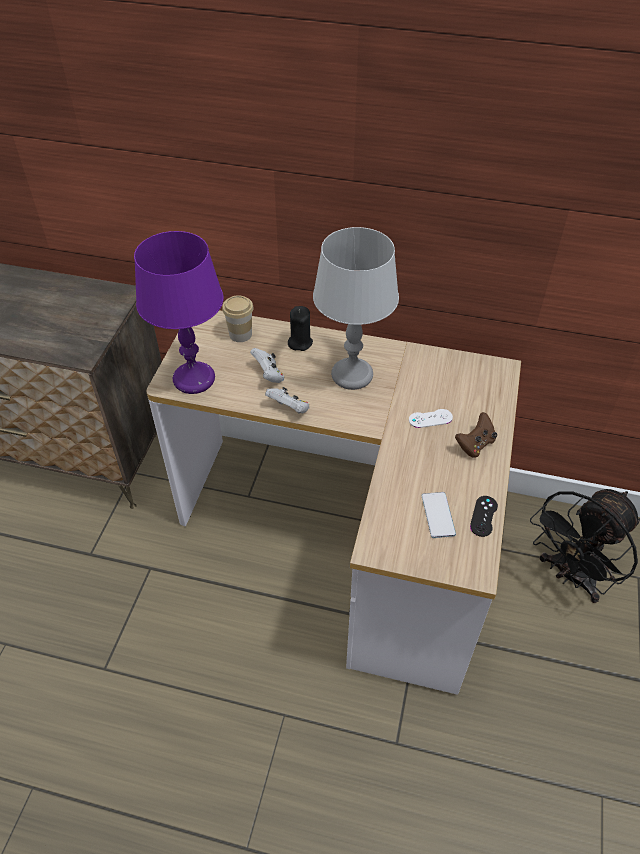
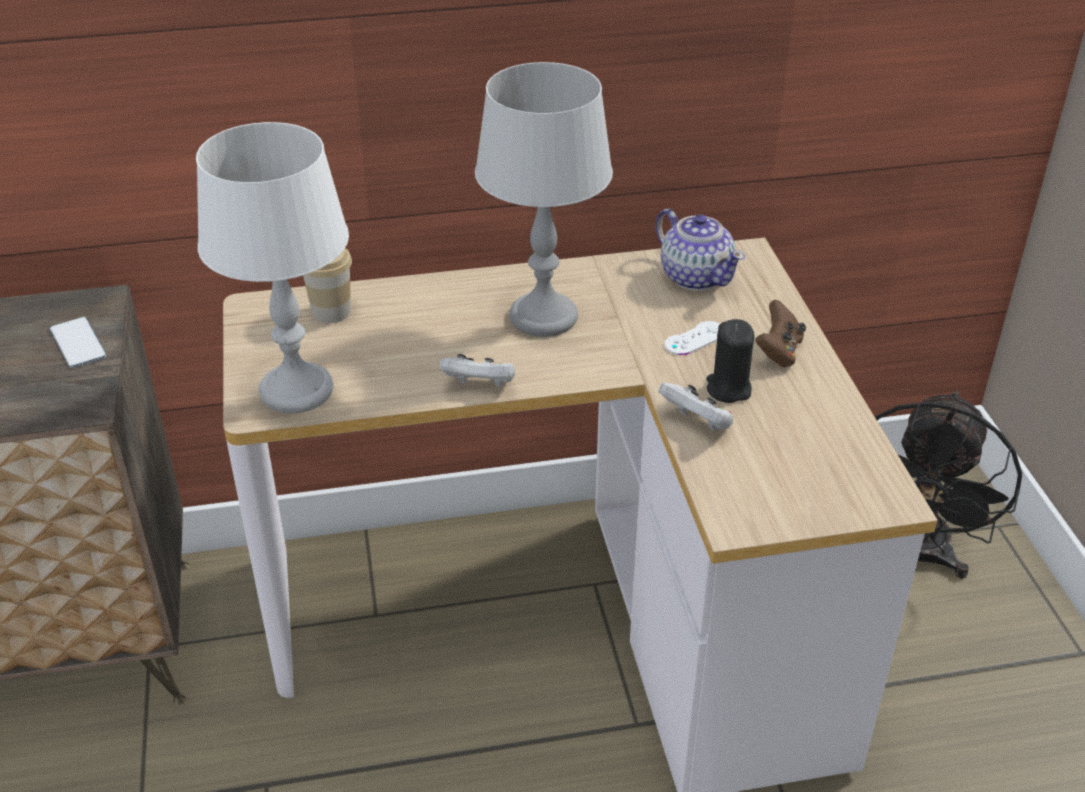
camera: 25 degrees left, 10 degrees down
(193, 379) = (295, 391): purple table lamp -> white table lamp
(269, 375) = (415, 352): white game controller -> white game controller (697, 423)
(300, 342) = (434, 297): black candle -> black candle (728, 388)
(438, 515) = (792, 451): phone -> phone (78, 343)
(459, 375) = (696, 276): none -> teapot
(483, 516) = (853, 432): black game controller -> none

